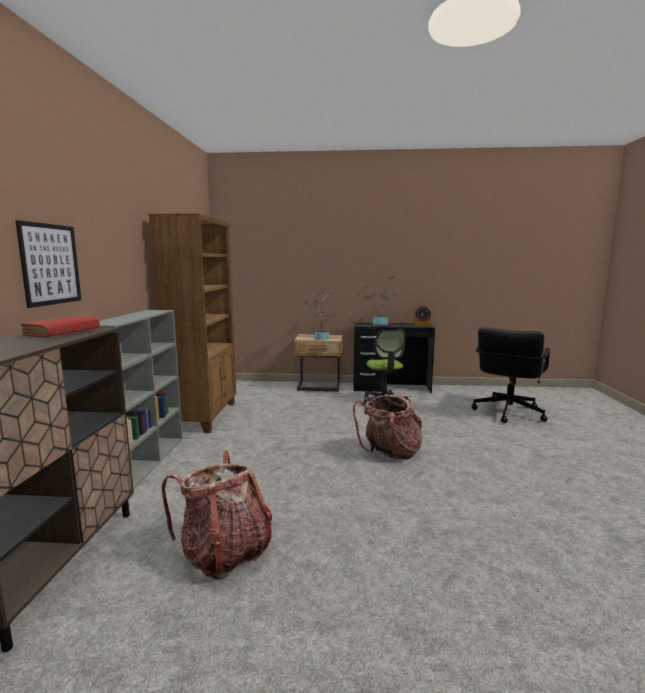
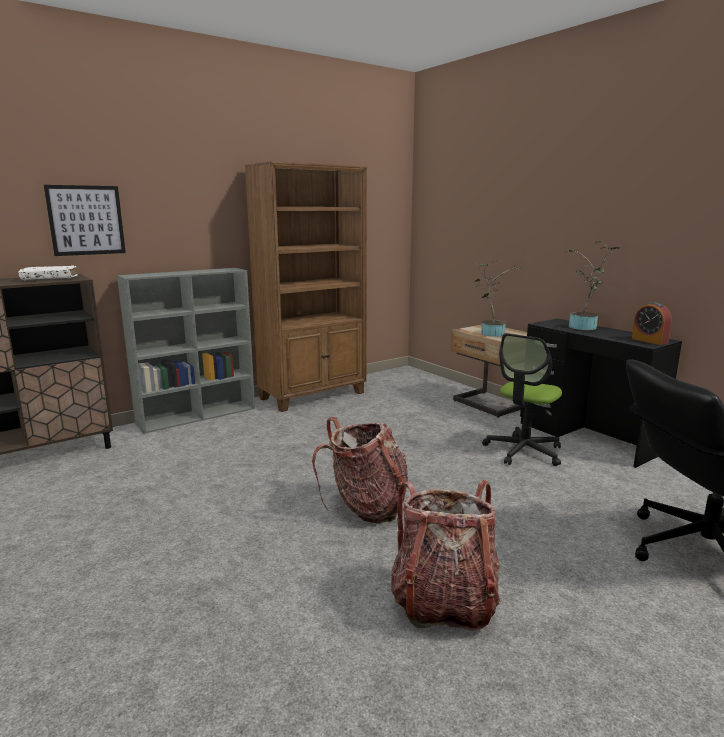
camera: 50 degrees right, 5 degrees up
(62, 333) = (49, 279): red book -> white book
(224, 553) = (80, 502): backpack -> backpack (443, 602)

